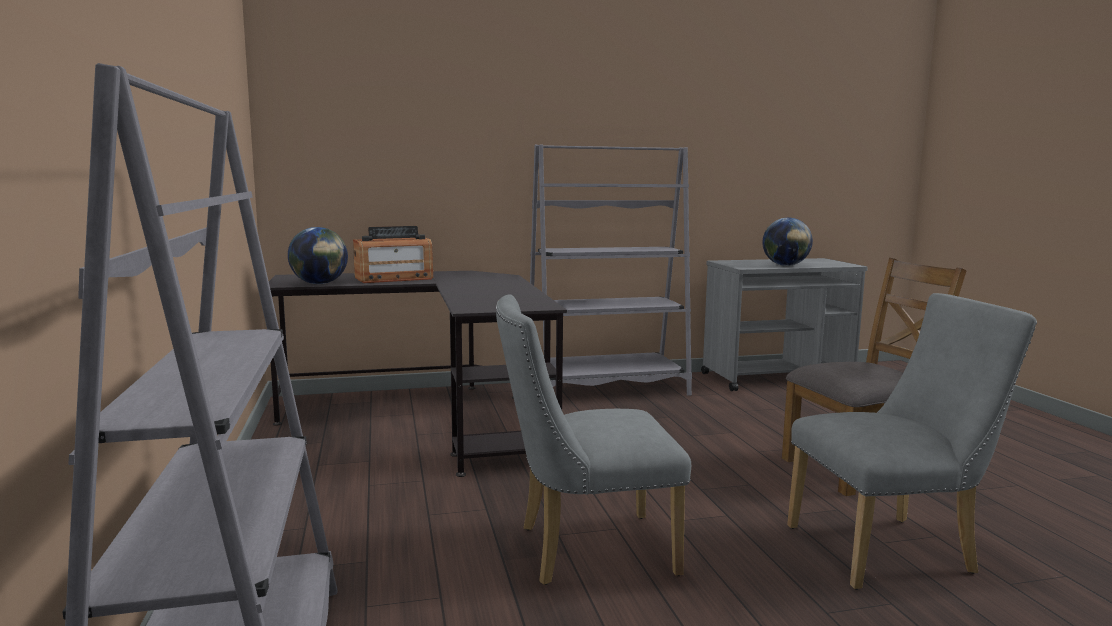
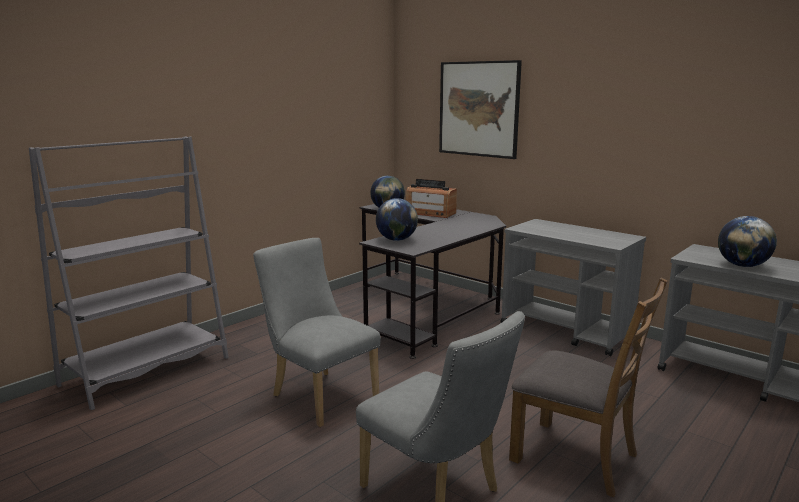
camera: 55 degrees right, 5 degrees up
(426, 123) = (479, 109): none -> picture
(482, 303) = (396, 240): none -> globe
(607, 389) = (566, 331): grey bookcase -> grey cart

